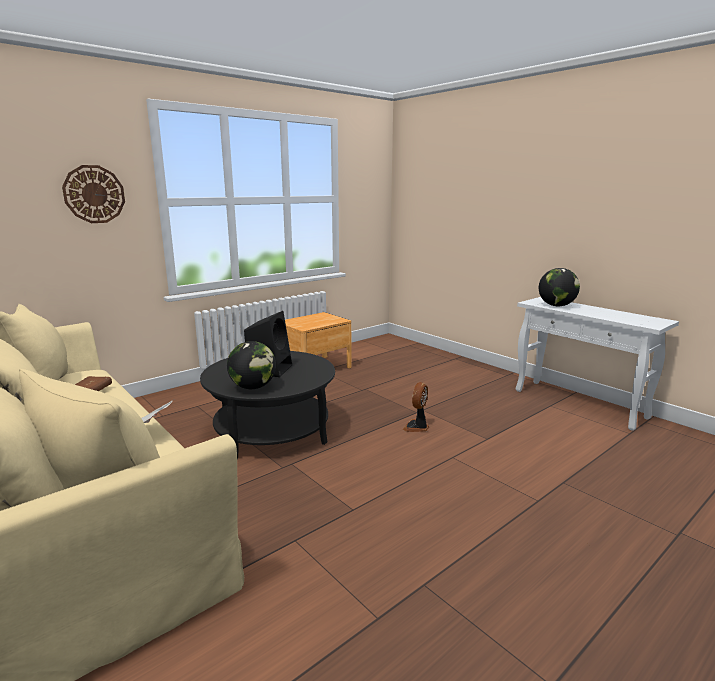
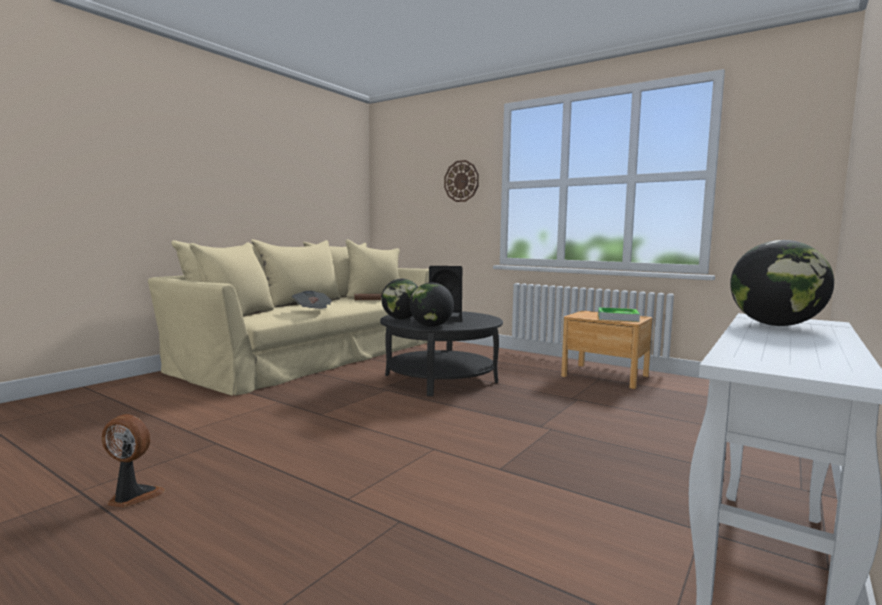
camera: 75 degrees right, 10 degrees down
(309, 379) = (431, 326): none -> globe
(321, 319) = (617, 317): none -> tray
(417, 427) = (497, 428): fan -> fan (132, 497)

